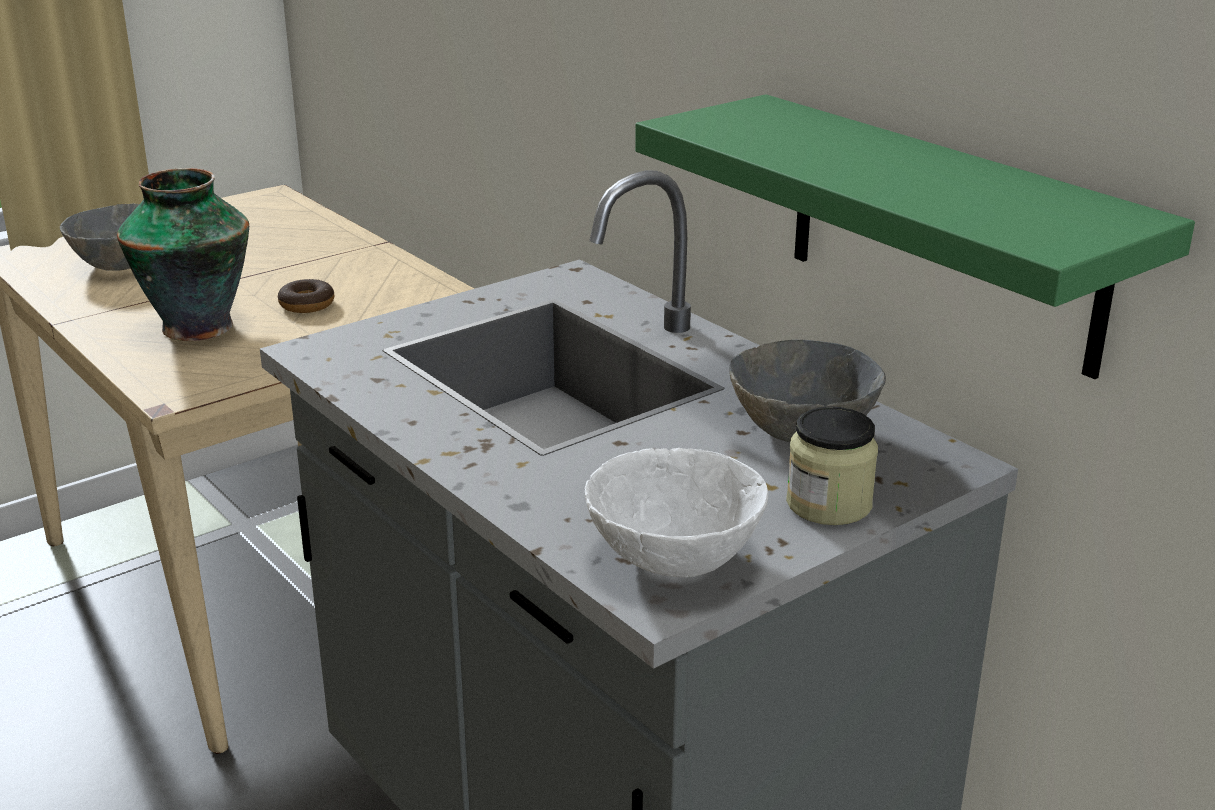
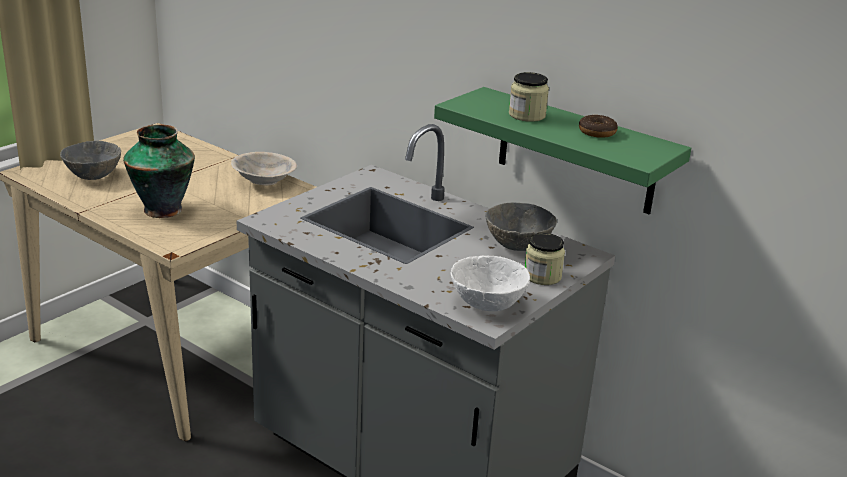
camera: 15 degrees left, 0 degrees up
(307, 304) = (215, 194): donut -> donut (597, 132)
(405, 286) = (264, 181): none -> beige bowl
(825, 146) = (527, 115): none -> jar

